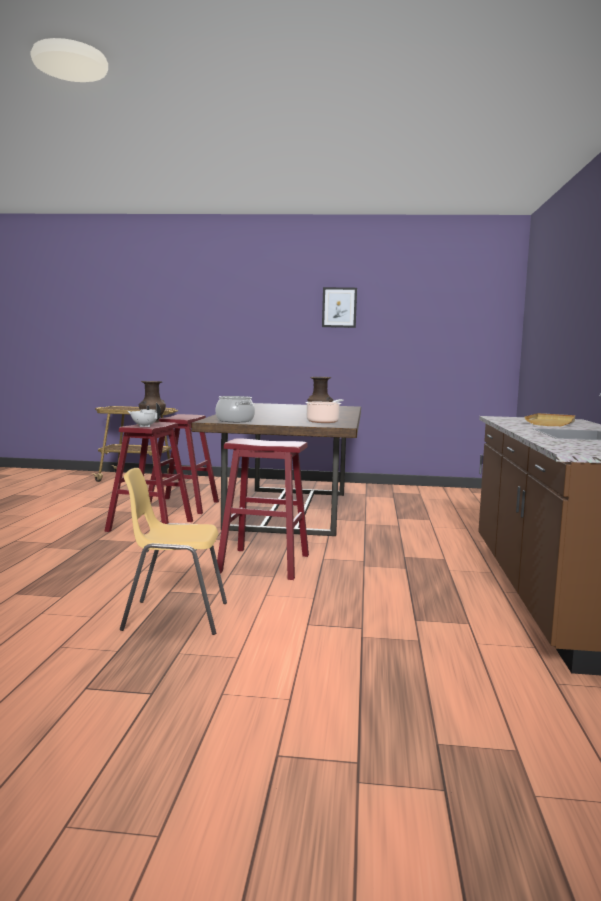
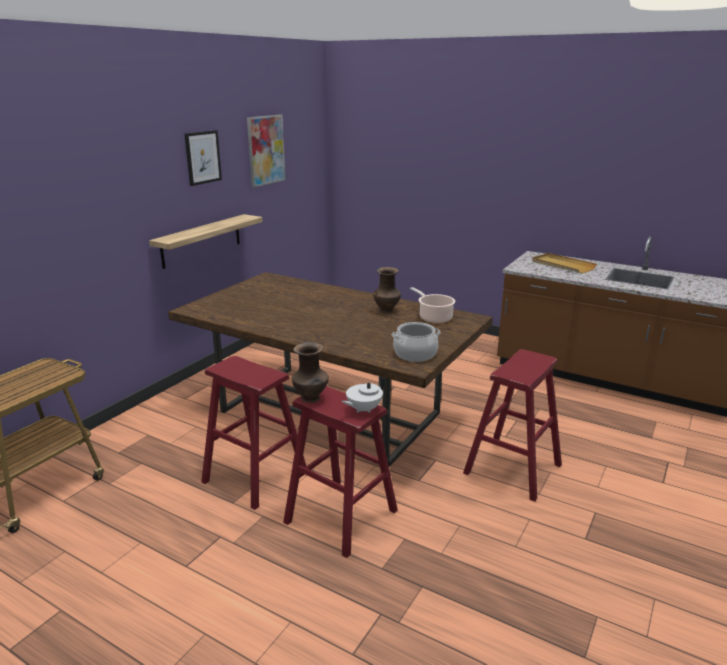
camera: 65 degrees left, 15 degrees up
(174, 616) = (651, 545): yellow chair -> none
(326, 372) = (201, 240): none -> shelf
(418, 311) = (266, 150): none -> picture

